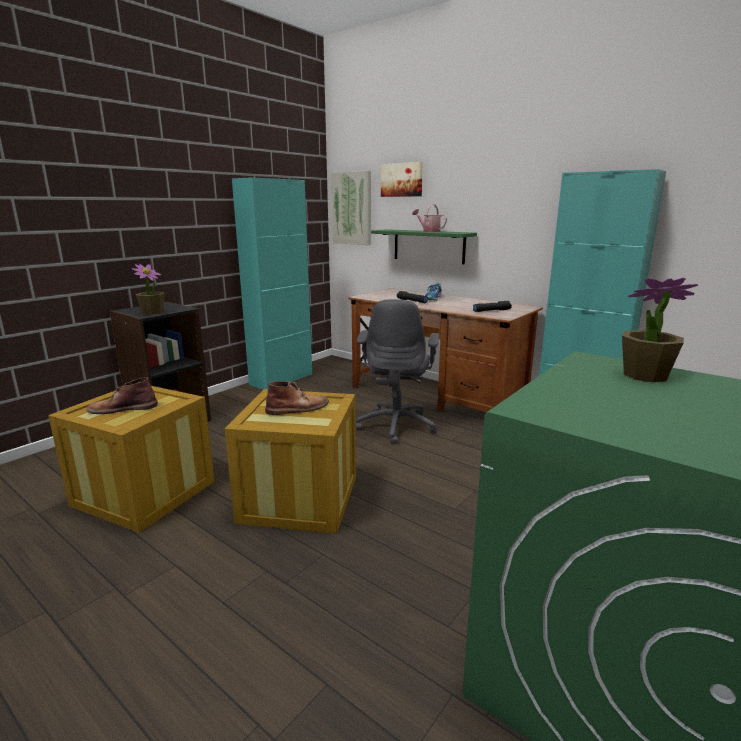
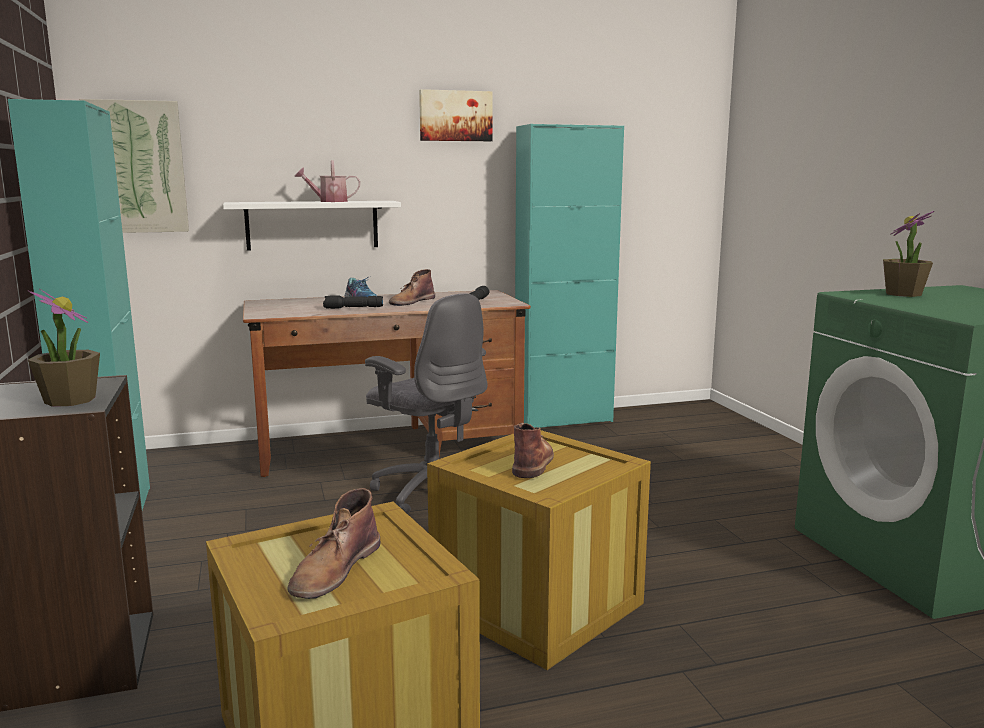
camera: 55 degrees left, 5 degrees down
(402, 180) = (249, 121): picture -> picture (455, 116)
(428, 246) = (312, 225): green shelf -> white shelf
(455, 303) = (411, 301): none -> brown boot

